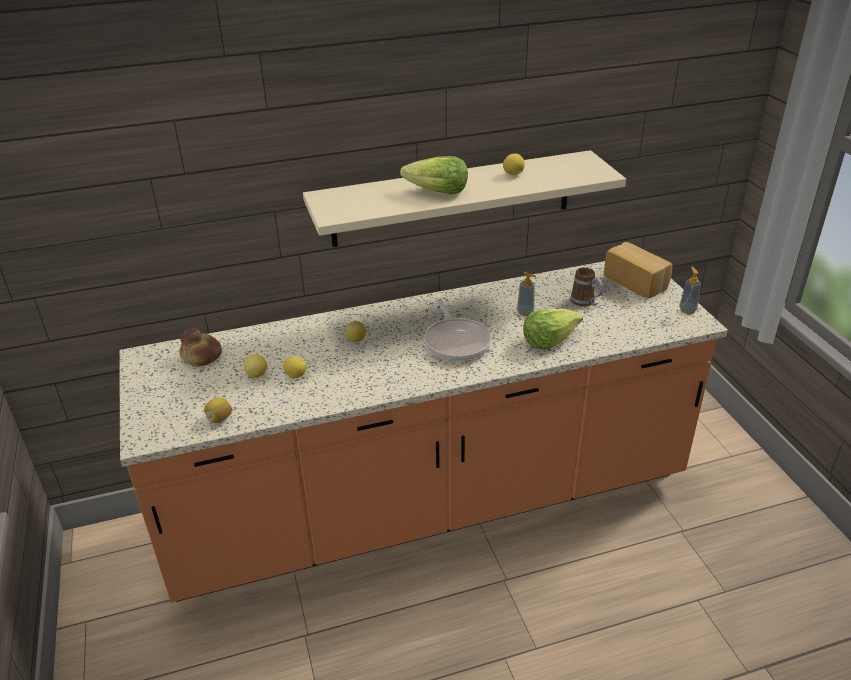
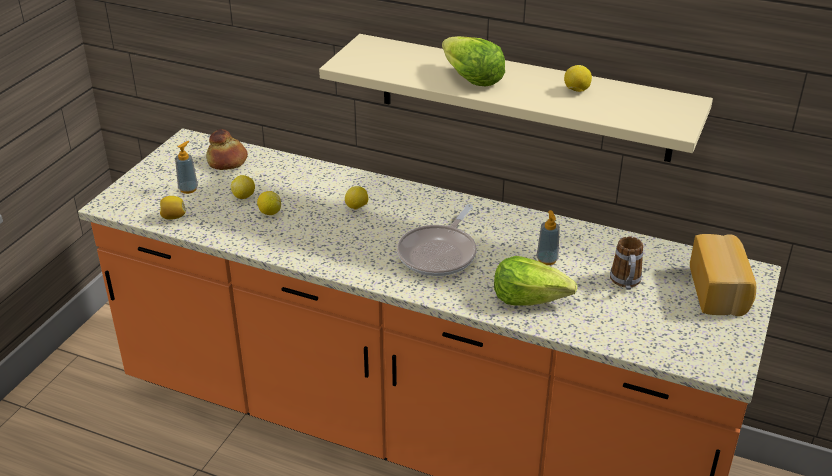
camera: 40 degrees right, 0 degrees up
(687, 310) = (734, 349): soap dispenser -> soap dispenser (188, 189)

